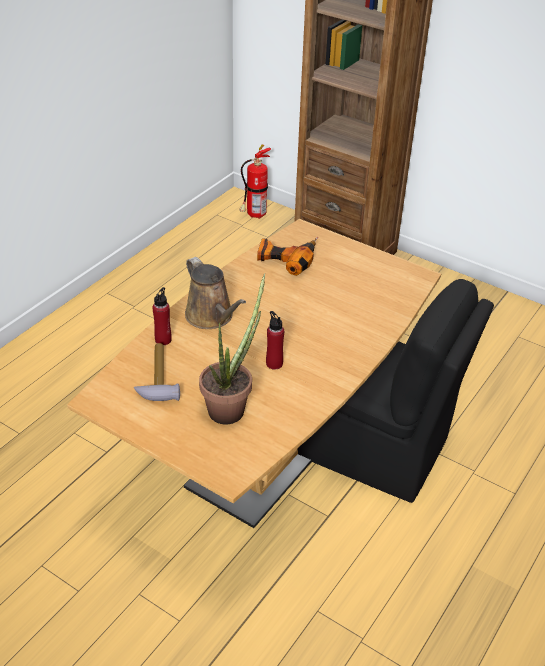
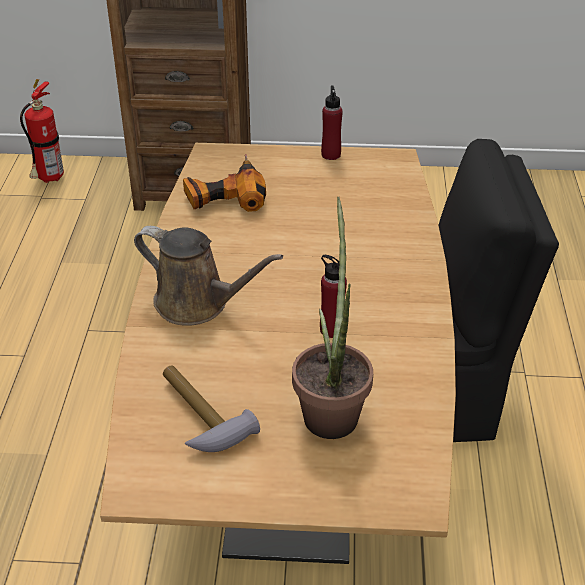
camera: 30 degrees left, 0 degrees up
(163, 340) = (160, 361): red bottle -> red bottle (331, 154)

